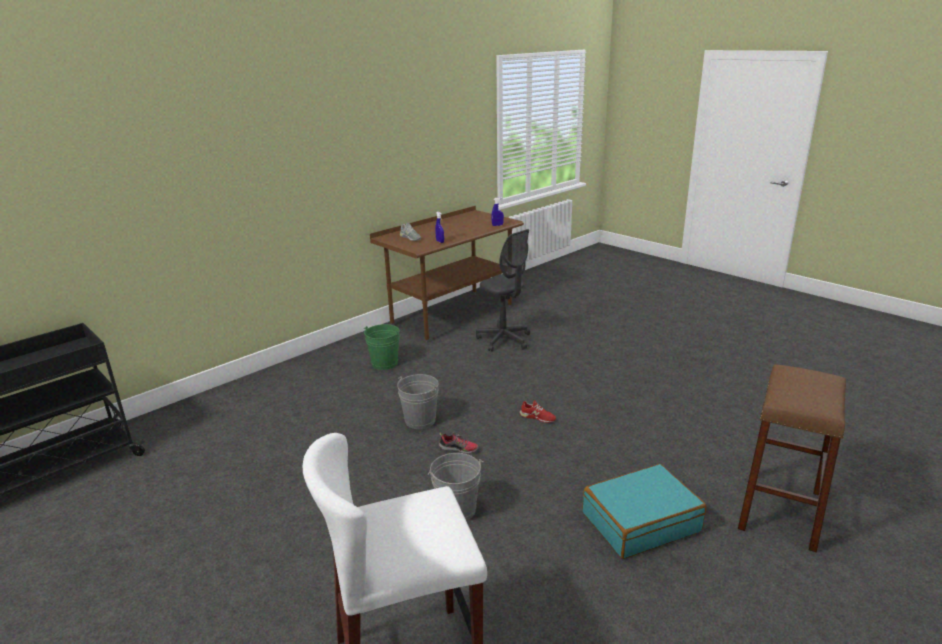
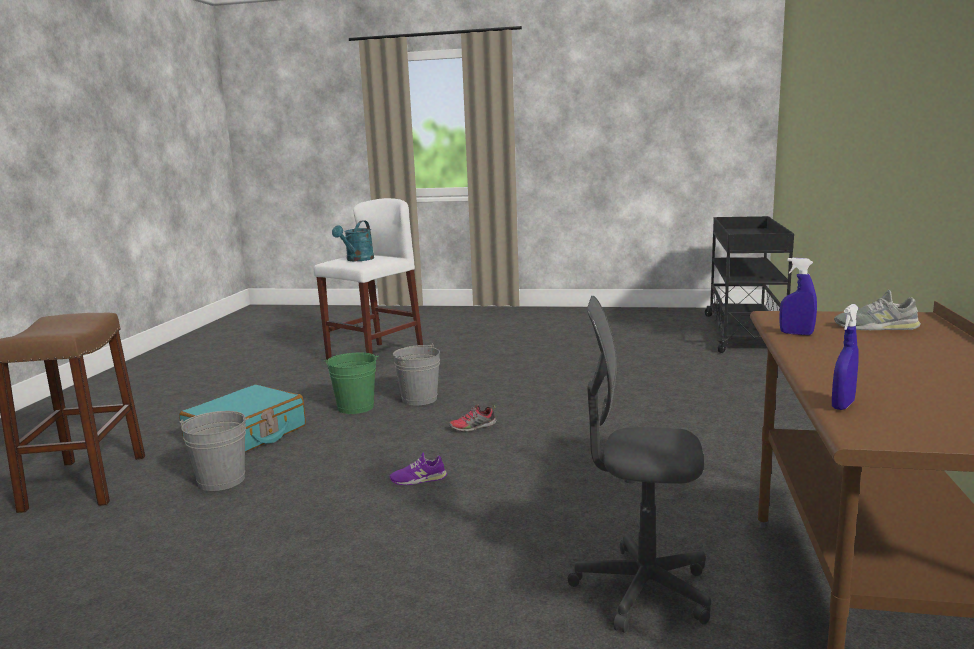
camera: 145 degrees right, 10 degrees down
(384, 363) = (732, 470): green bucket -> green bucket (355, 407)
(420, 420) = (553, 433): grey bucket -> grey bucket (221, 480)
(423, 521) = (357, 260): none -> turquoise watering can
(537, 417) = (418, 479): red shoe -> purple shoe

